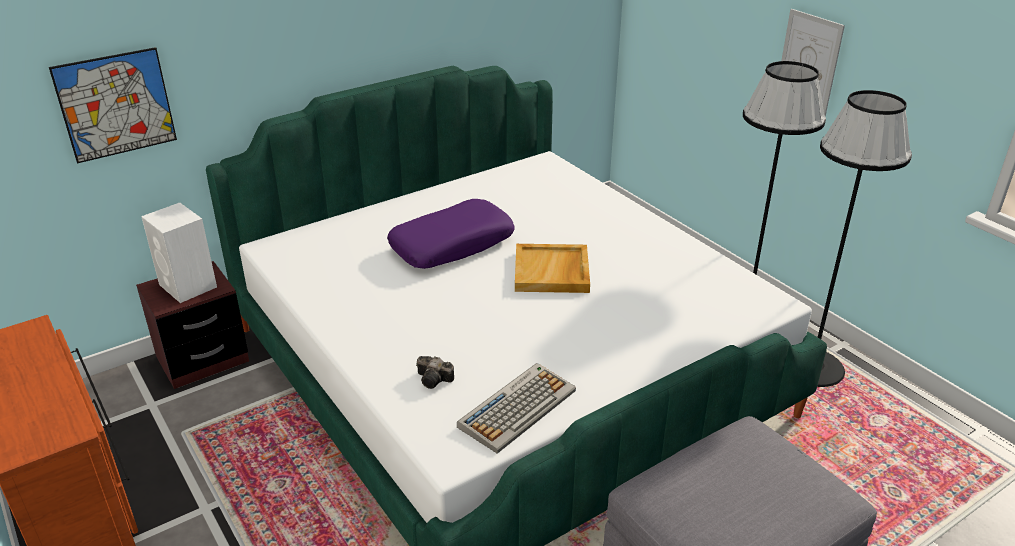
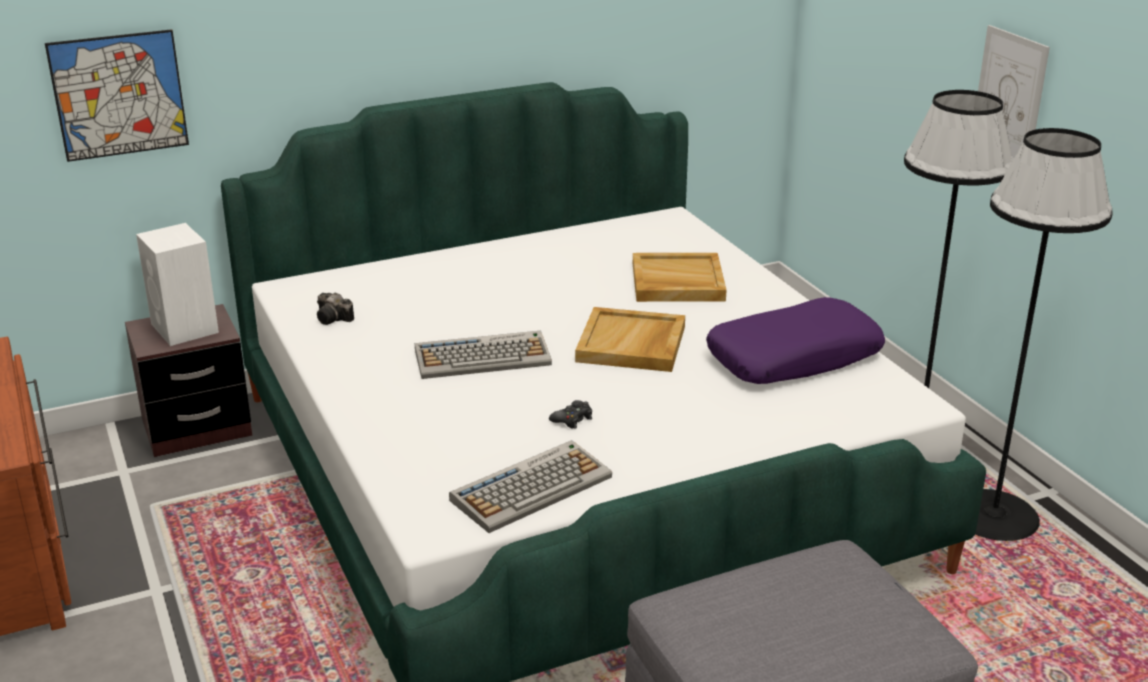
camera: 10 degrees right, 5 degrees down
(435, 380) = (441, 448): camera -> camera (334, 319)
(443, 294) = (483, 357): none -> keyboard
(452, 245) = (514, 303): purple pillow -> purple pillow (793, 357)
(529, 342) = (572, 419): none -> black game controller
(567, 215) = (677, 282): none -> beige tray

